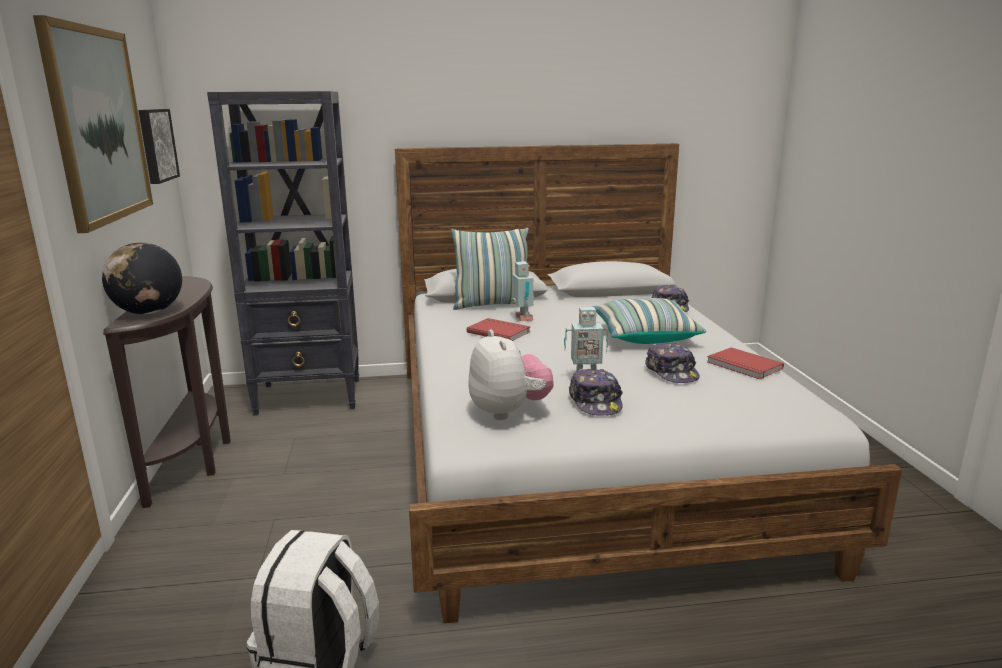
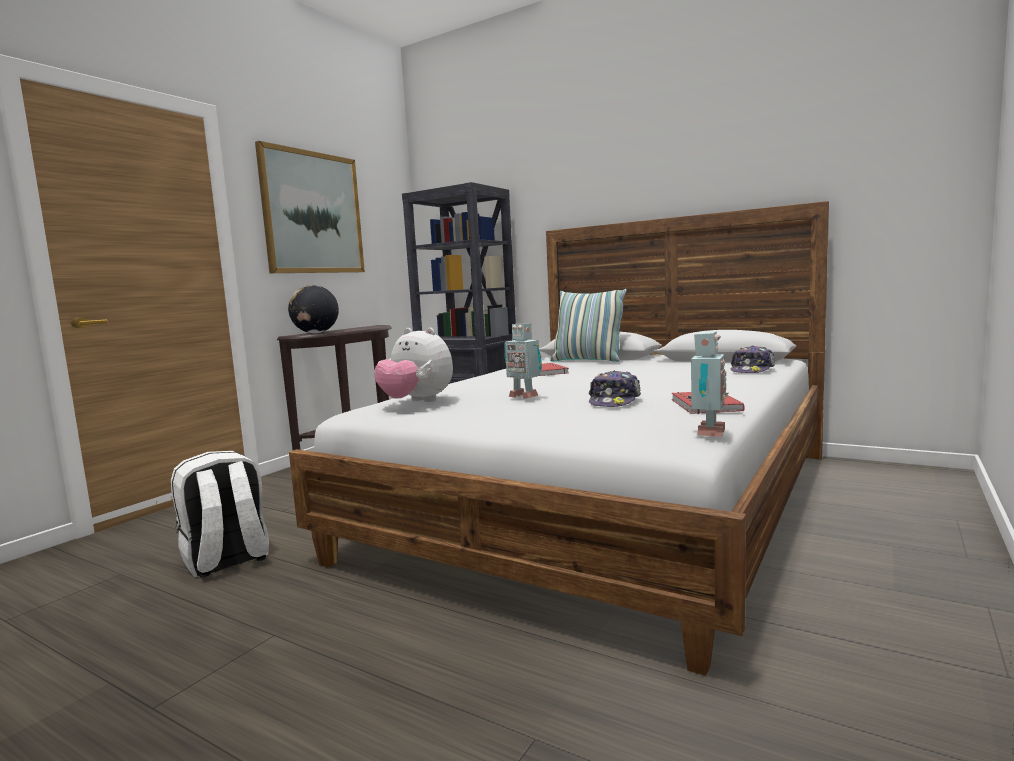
camera: 40 degrees right, 10 degrees down
(156, 145) = (386, 236): picture -> none
(508, 411) = (416, 402): plush toy -> plush toy turned 105 degrees clockwise
(522, 319) = (587, 368): toy robot -> toy robot (707, 433)
(595, 402) = (492, 406): cap -> none
(644, 336) = (663, 382): pillow -> none

